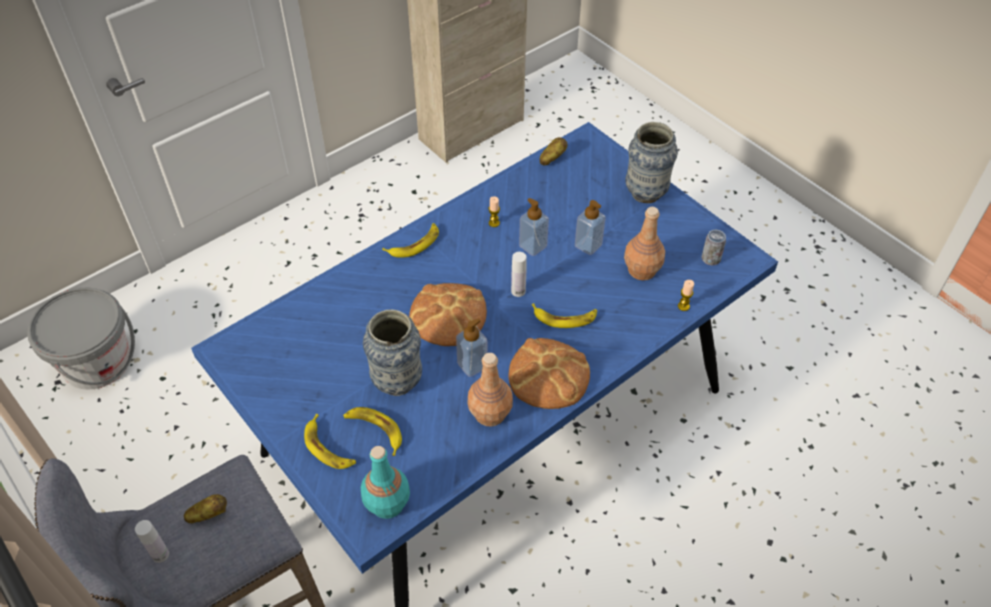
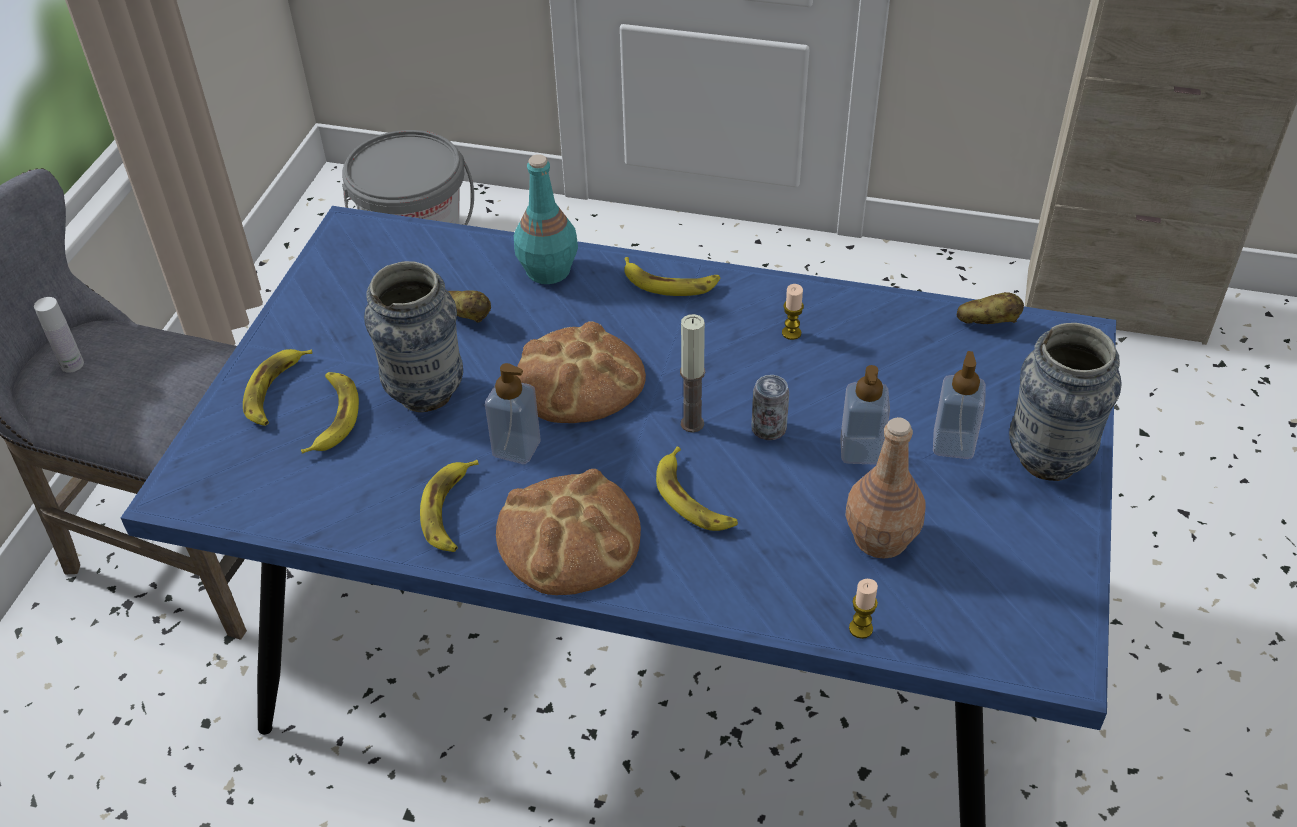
camera: 55 degrees right, 5 degrees down
(208, 514) = (147, 368): potato -> potato (467, 316)
(387, 504) = (227, 490): turquoise bottle -> turquoise bottle (547, 270)
(490, 413) = (450, 511): brown bottle -> banana
(518, 291) = (692, 423): white bottle -> candle
(533, 246) = (792, 394): soap dispenser -> soap dispenser (953, 444)
(710, 259) = (1003, 613): can -> can (768, 429)

